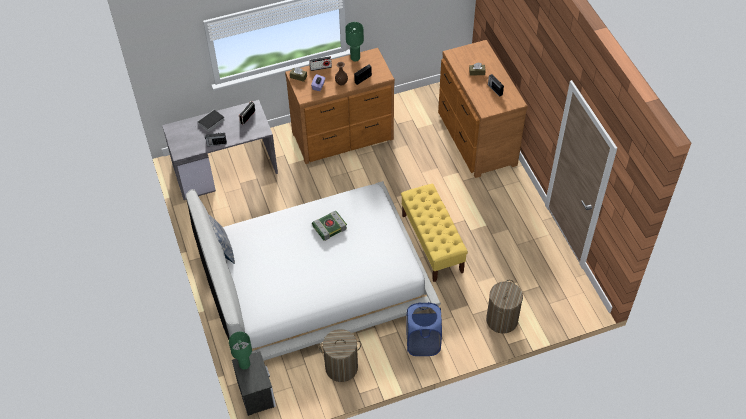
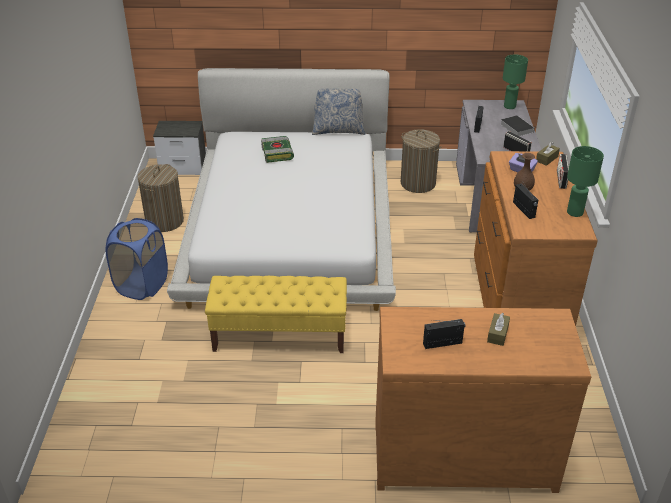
camera: 110 degrees right, 15 degrees down
(244, 365) = (190, 126): green table lamp -> green table lamp (509, 106)
(329, 227) = (318, 199): book -> book (278, 153)
(501, 320) = (113, 364): laundry basket -> laundry basket (418, 183)

